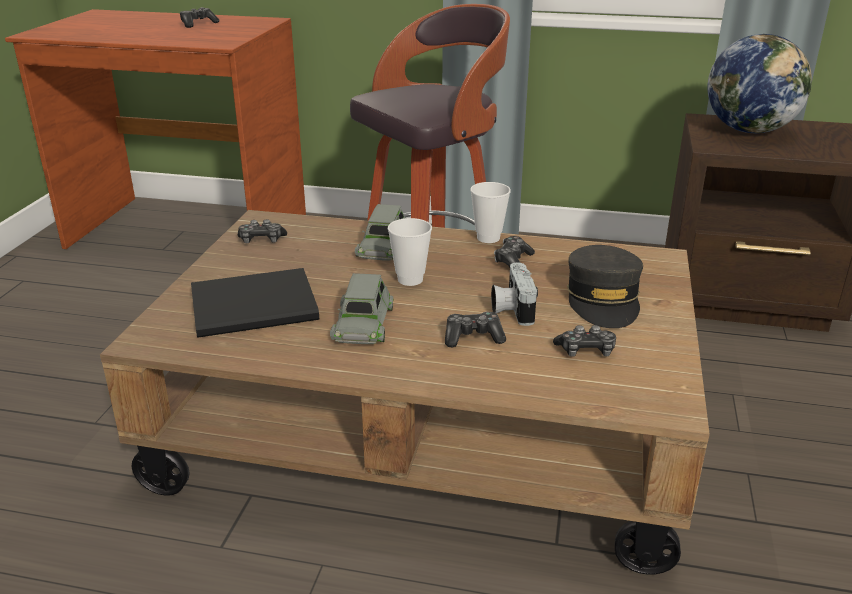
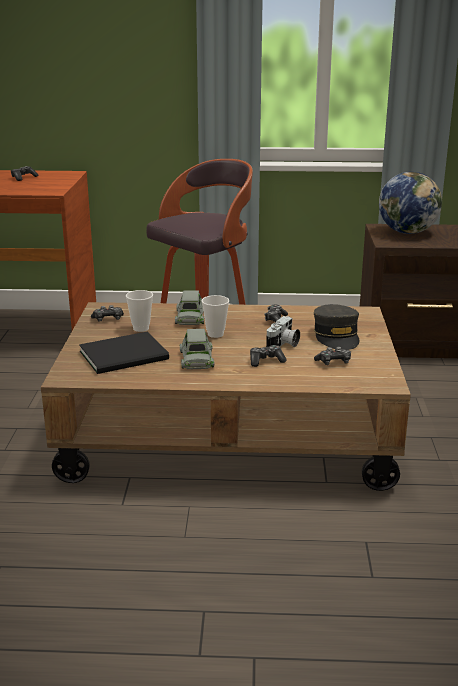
camera: 10 degrees left, 5 degrees down
(488, 238) = (255, 308): cup -> cup (141, 328)
(511, 309) = (283, 345): camera -> camera turned 135 degrees counterclockwise

